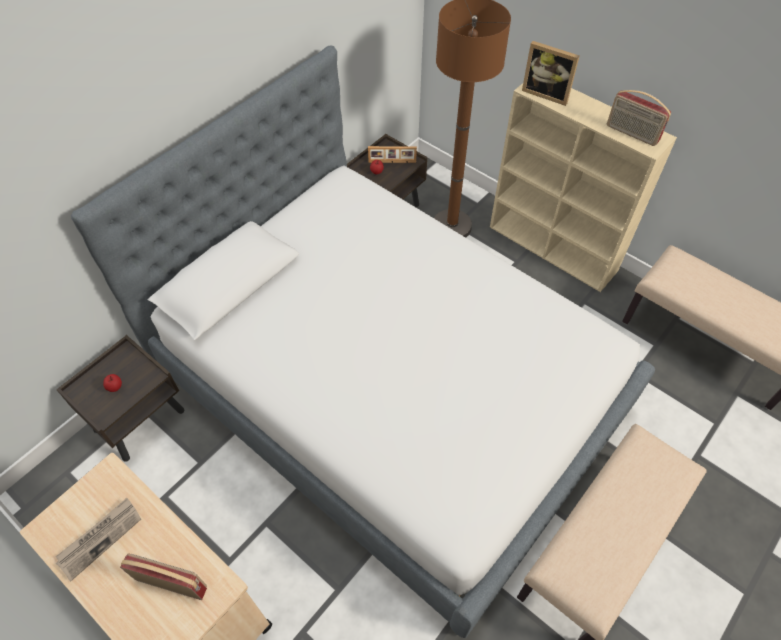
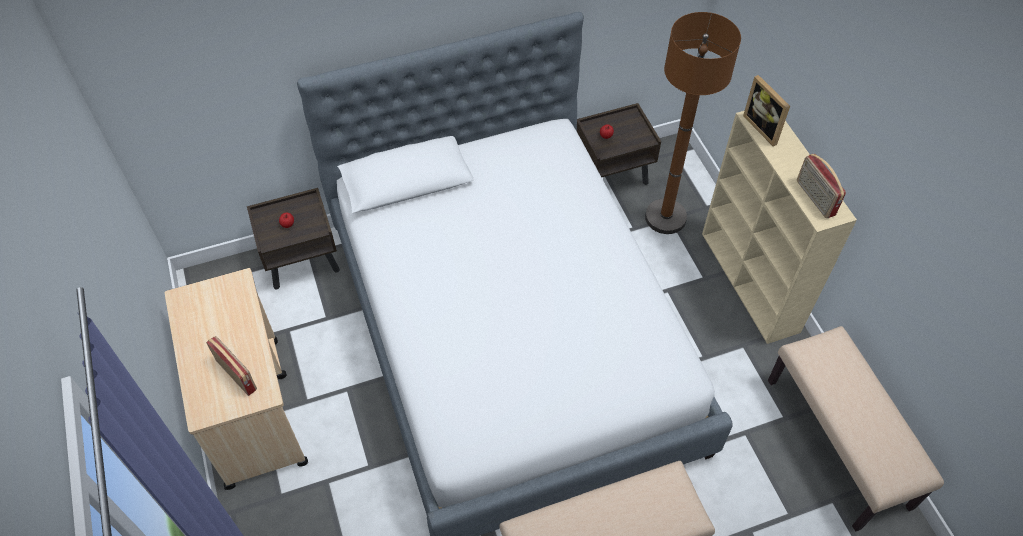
camera: 30 degrees right, 0 degrees up
(100, 538) = (210, 322): newspaper -> none
(392, 162) = (626, 133): picture frame -> none

